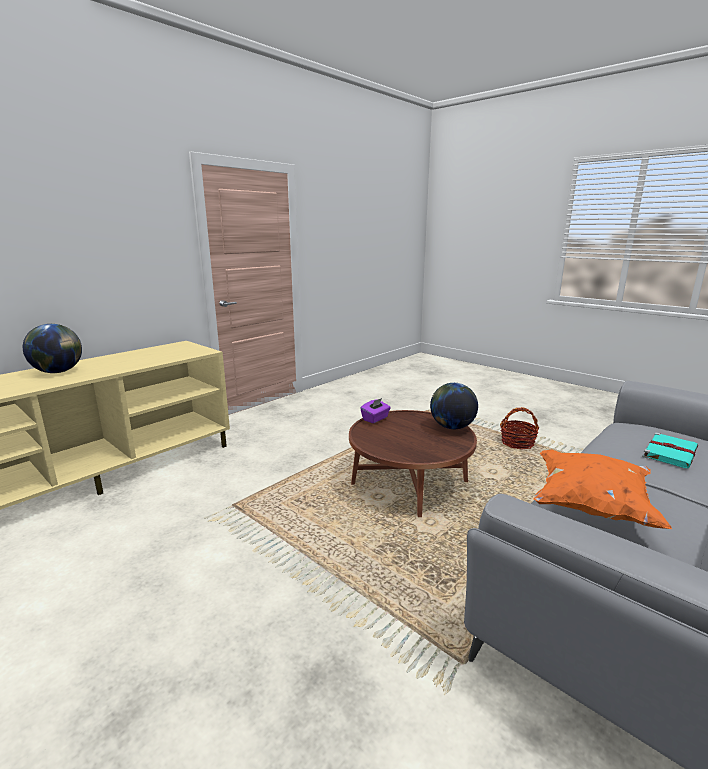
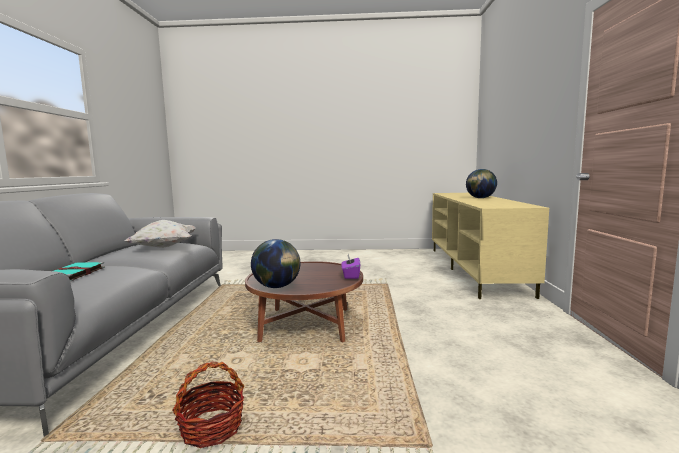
camera: 140 degrees right, 10 degrees down
(591, 506) = (164, 247): orange pillow -> white pillow

